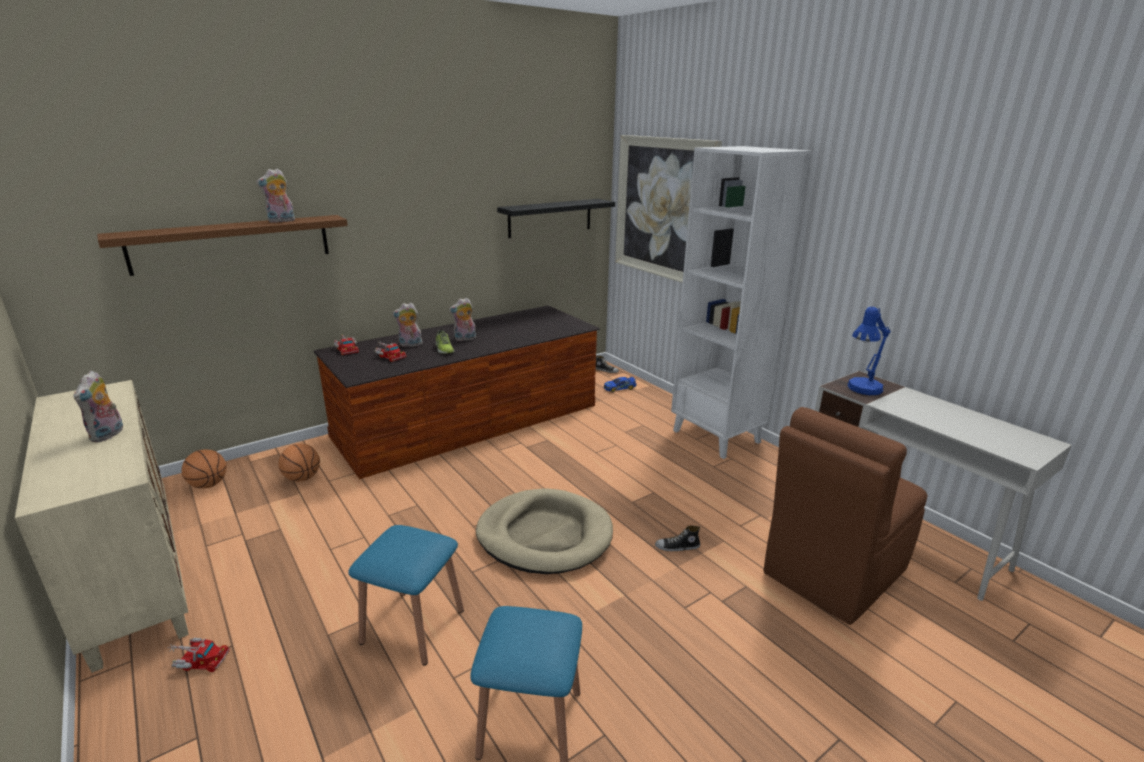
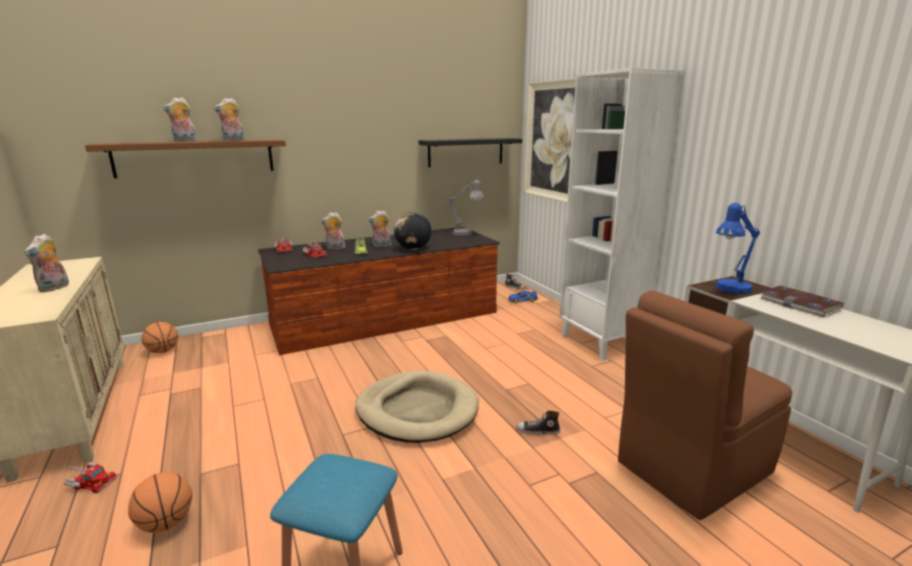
camera: 10 degrees right, 5 degrees down
(221, 226) = (184, 141): none -> plush toy
(302, 478) = (235, 351): basketball -> basketball (166, 523)
(413, 626) = (274, 474): blue stool -> none
(504, 342) = (413, 249): none -> globe
(556, 316) = (466, 234): none -> grey table lamp
(929, 405) = (800, 304): none -> book

